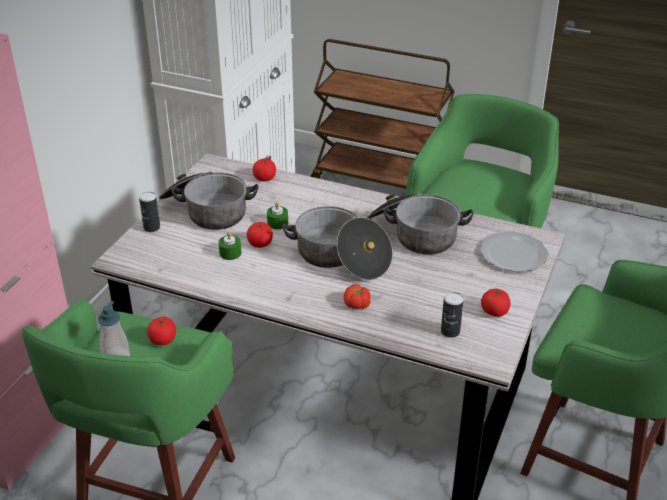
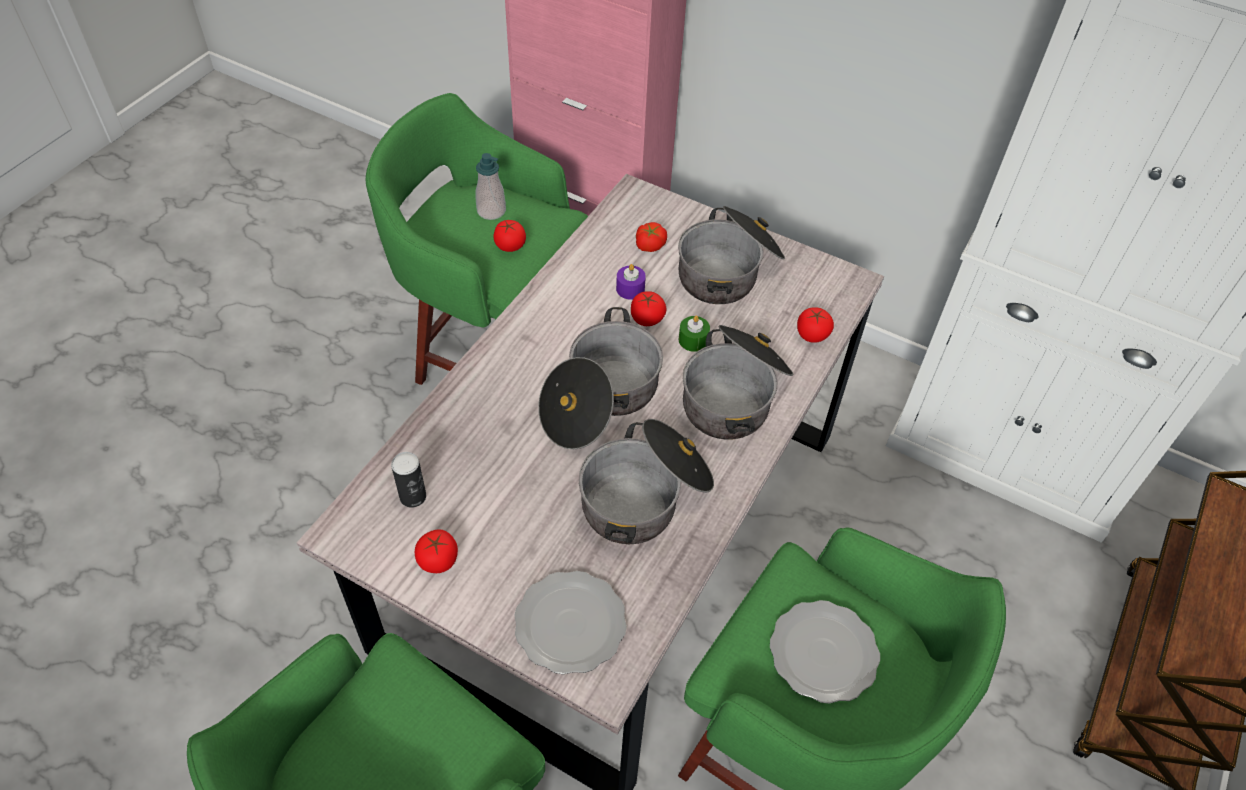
camera: 95 degrees right, 15 degrees up
(152, 227) = (696, 220): can -> none
(230, 253) = (630, 289): green candle -> purple candle
(323, 205) = (735, 395): none -> cooking pot
(357, 304) = (495, 403): tomato -> tomato (649, 245)
(479, 187) = (825, 653): none -> plate

